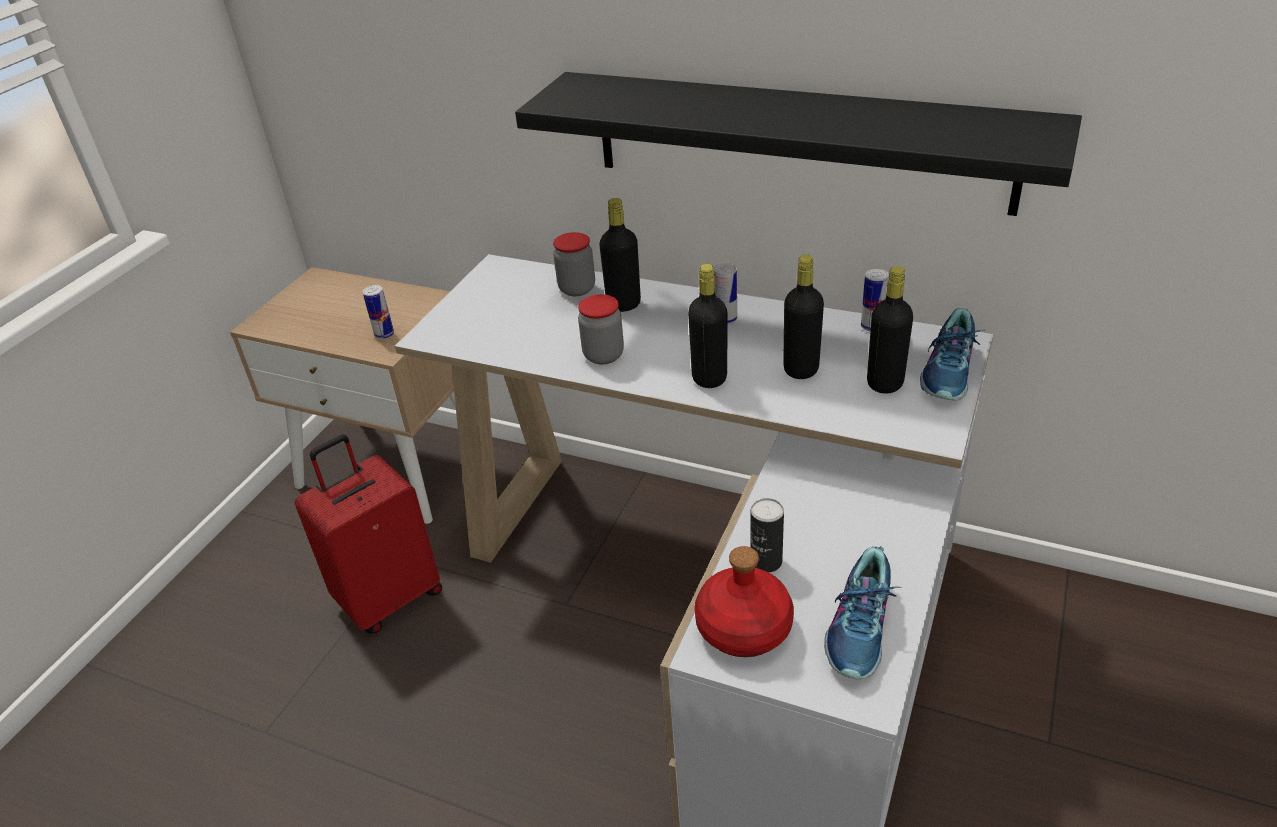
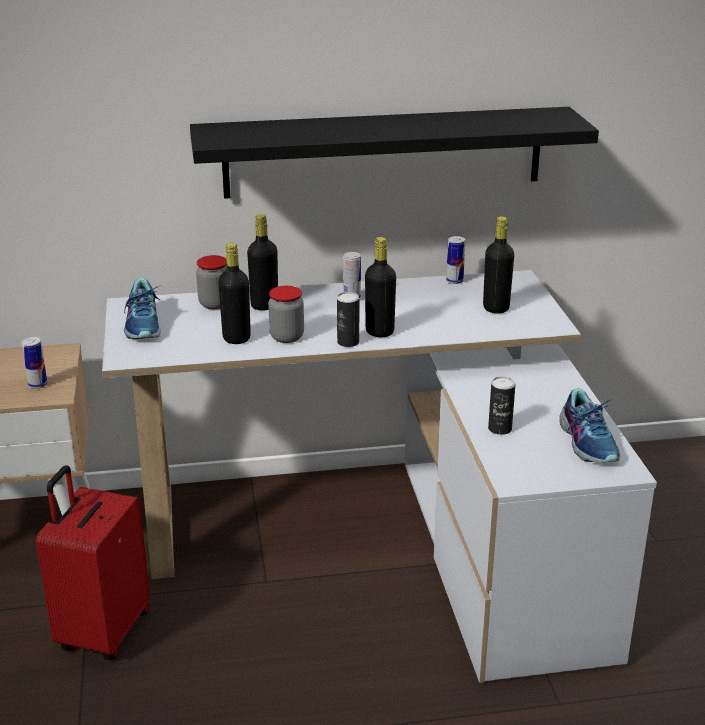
camera: 35 degrees left, 10 degrees down
(660, 383) = (348, 342): none -> can
(745, 628) = (523, 463): red bottle -> none
(801, 369) = (435, 313): black bottle -> black bottle (236, 338)
(950, 372) = (528, 294): shoe -> shoe (144, 324)

